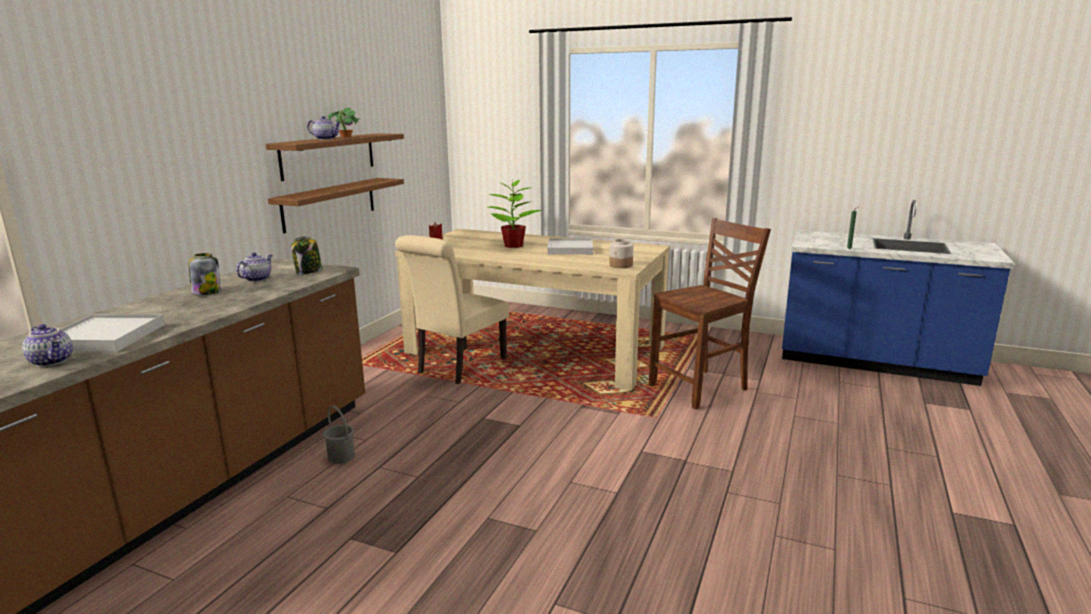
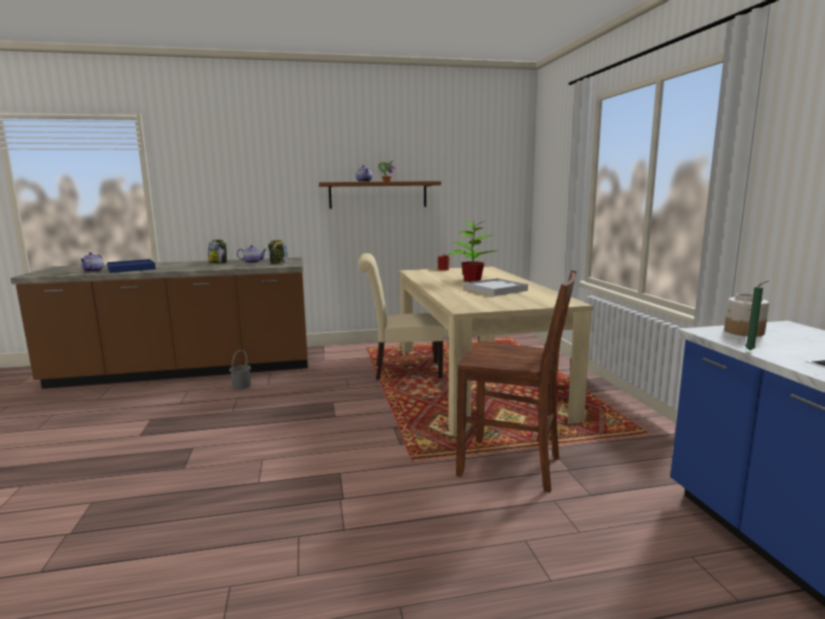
camera: 55 degrees right, 5 degrees down
(105, 337) = (131, 268): white tray -> blue tray
(330, 204) = (375, 229): brown shelf -> none
(621, 265) = (475, 306): jar -> jar (743, 332)

